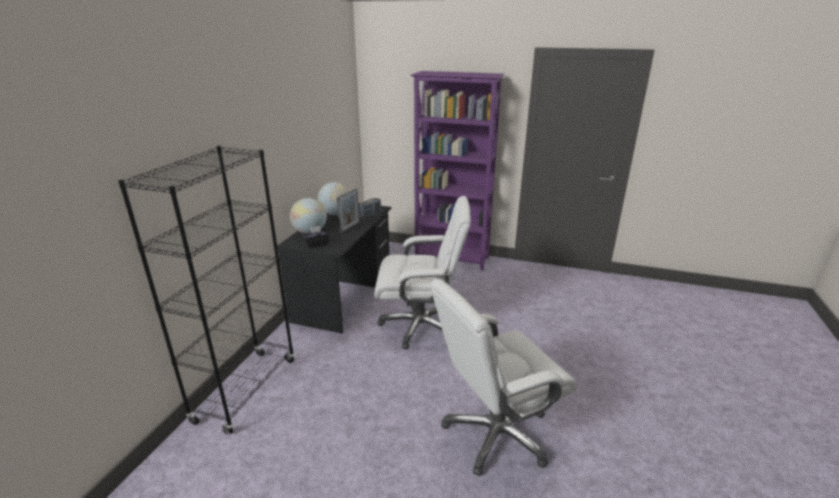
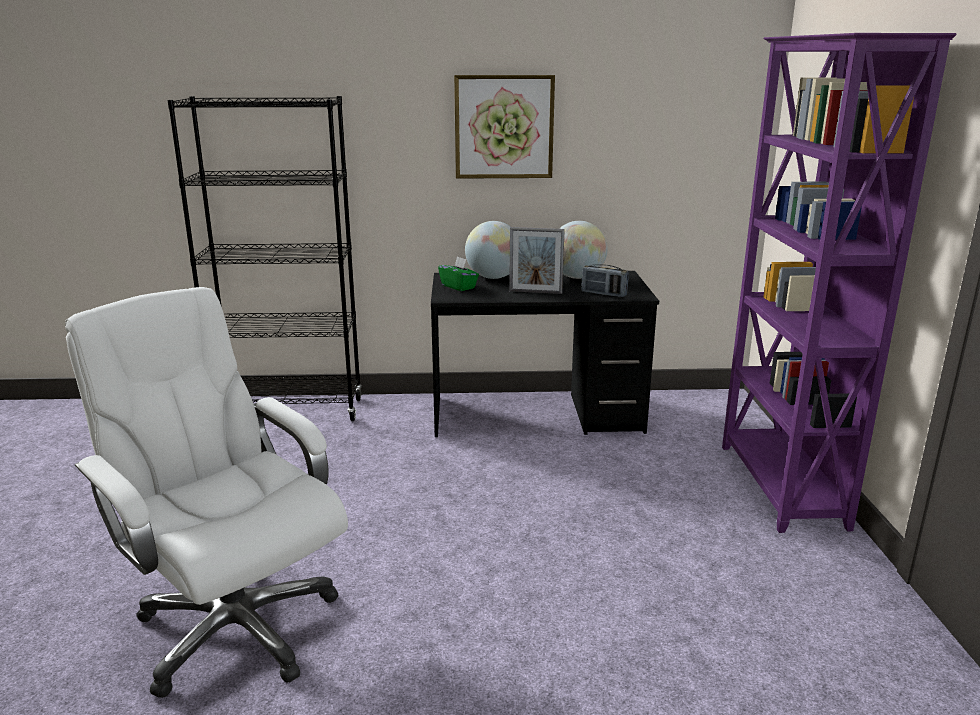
camera: 70 degrees right, 5 degrees down
(285, 140) = (504, 127): none -> picture
(317, 244) = (458, 286): black tissue box -> green tissue box
(420, 325) = (502, 497): white office chair -> none

